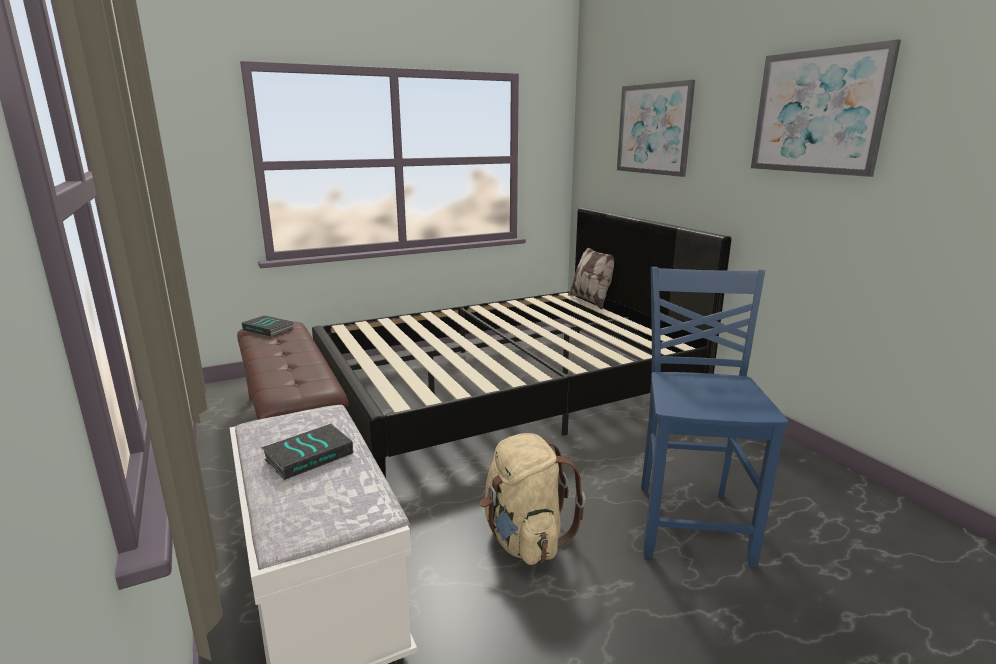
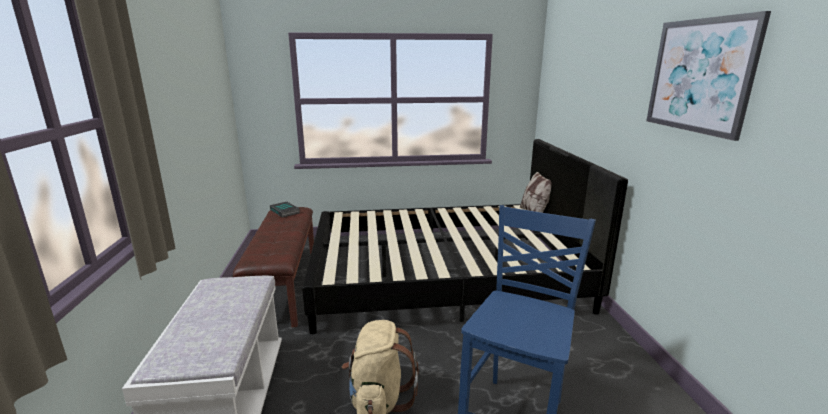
camera: 20 degrees right, 0 degrees up
(309, 455) = (218, 310): book -> none
(653, 129) = (586, 80): picture -> none

